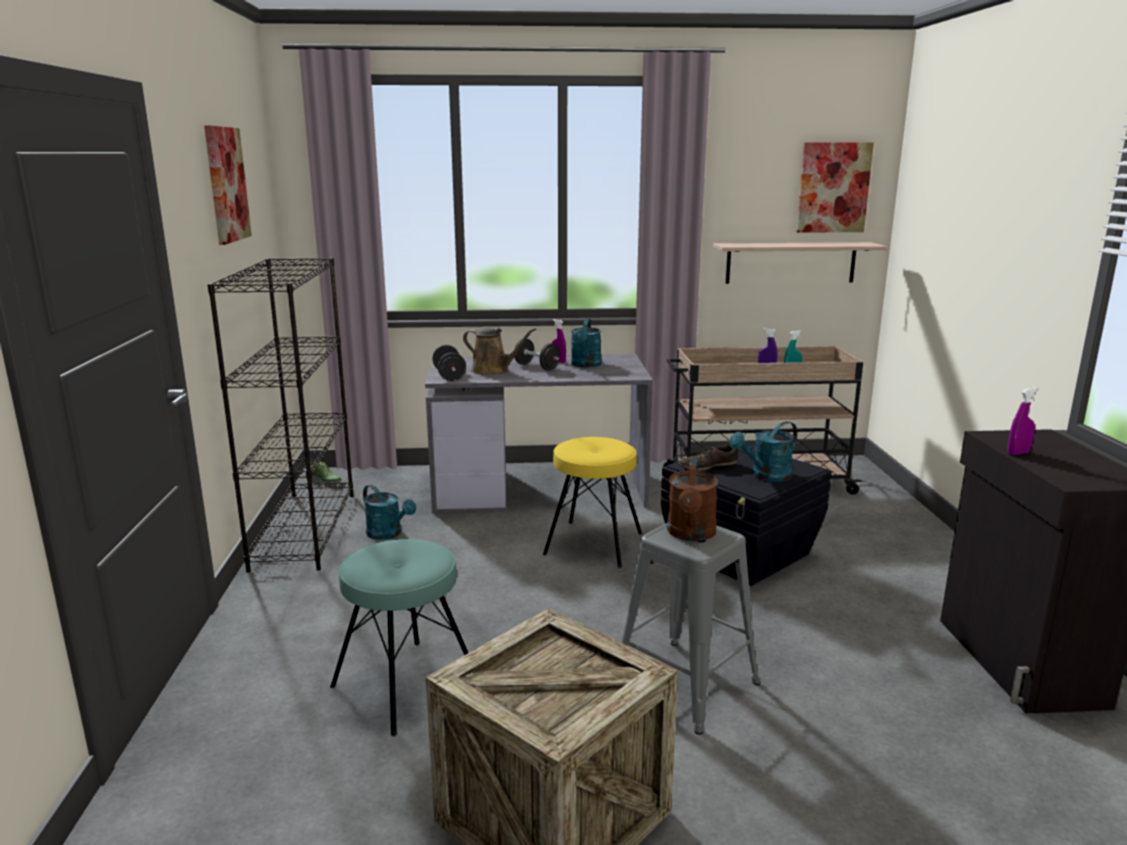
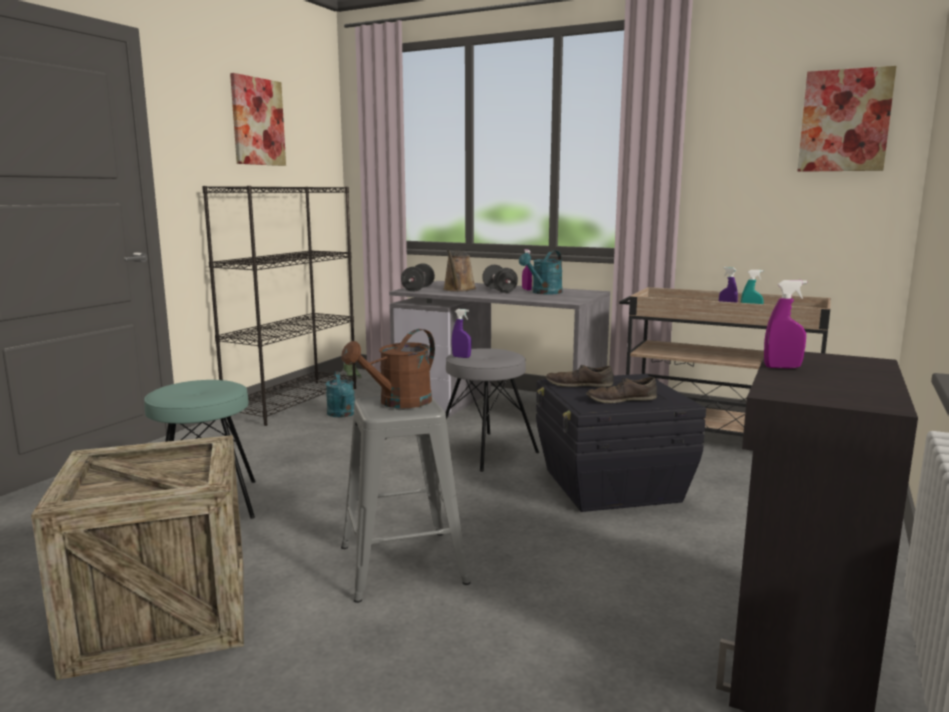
camera: 30 degrees right, 5 degrees down
(493, 371) = (458, 289): brown watering can -> brown watering can turned 45 degrees clockwise
(579, 455) = (461, 357): none -> purple spray bottle
(593, 544) = (485, 451): yellow stool -> grey stool
(766, 476) = (620, 400): turquoise watering can -> brown shoe
(790, 262) = (791, 205): shelf -> none

